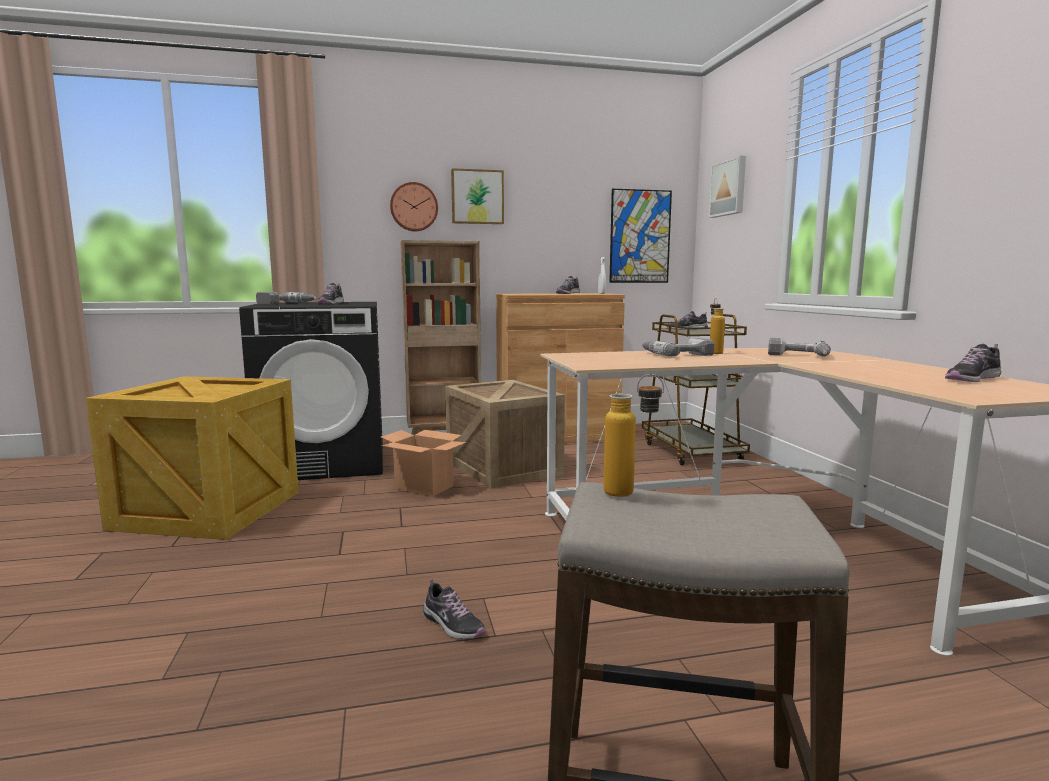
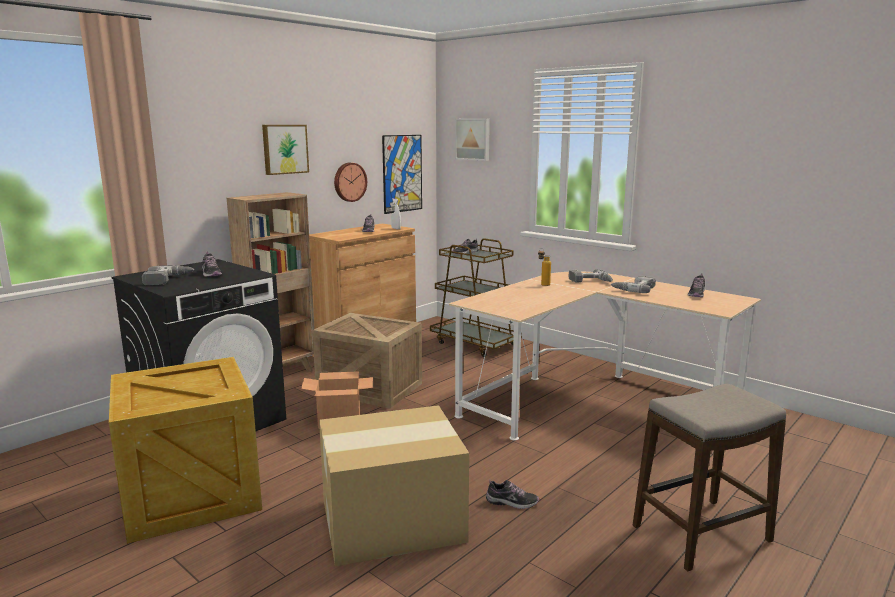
camera: 35 degrees left, 5 degrees up
(298, 590) = (390, 520): none -> cardboard box
(414, 207) = (232, 162): wall clock -> wall clock (349, 182)
(631, 493) = (684, 400): bottle -> none
(676, 354) = (528, 290): power drill -> power drill (633, 289)

